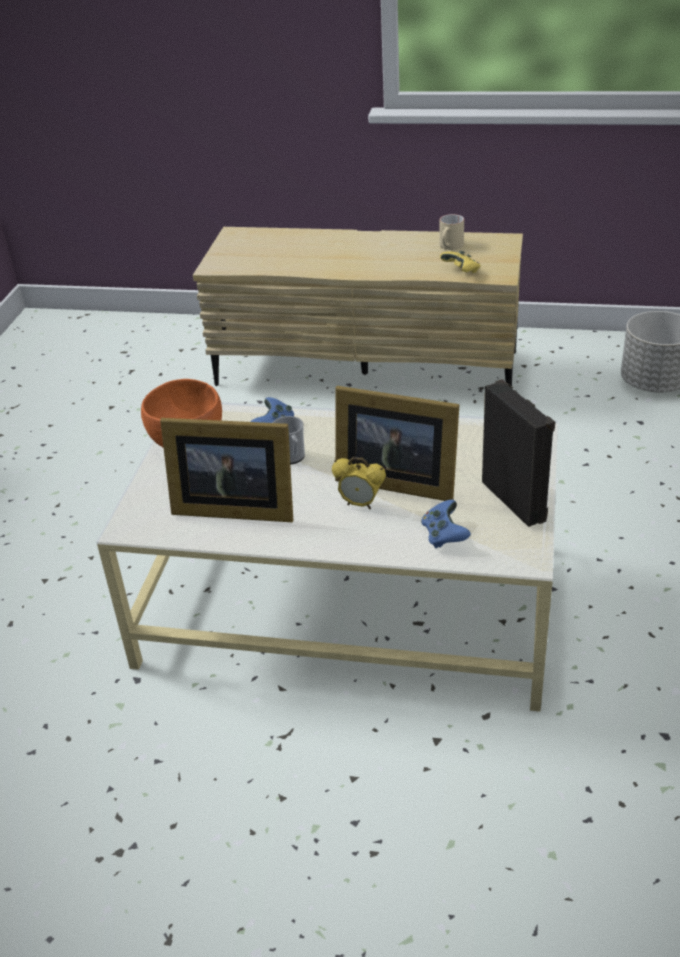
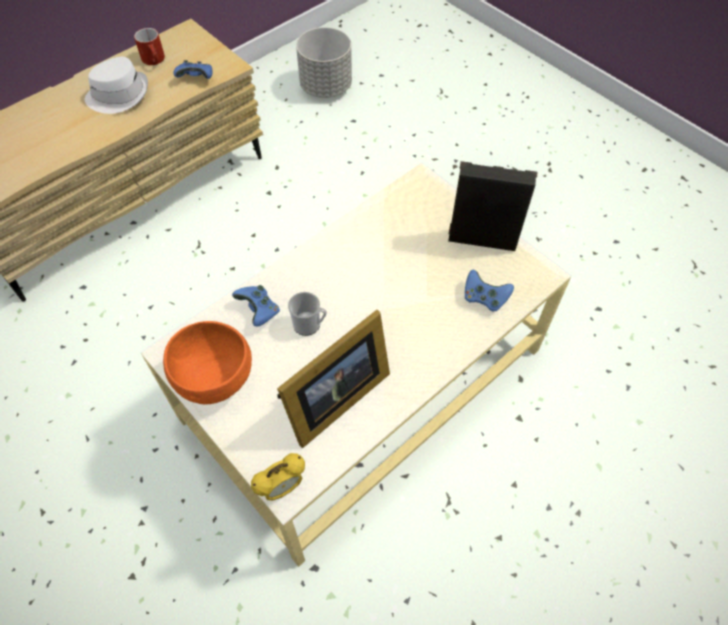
camera: 55 degrees left, 20 degrees up
(360, 504) = (407, 320): alarm clock -> alarm clock (282, 488)
(391, 255) = (119, 95): none -> white hat
(394, 480) = (399, 284): picture frame -> none
(450, 247) = (155, 60): beige mug -> red mug
(461, 271) = (197, 78): yellow game controller -> blue game controller

